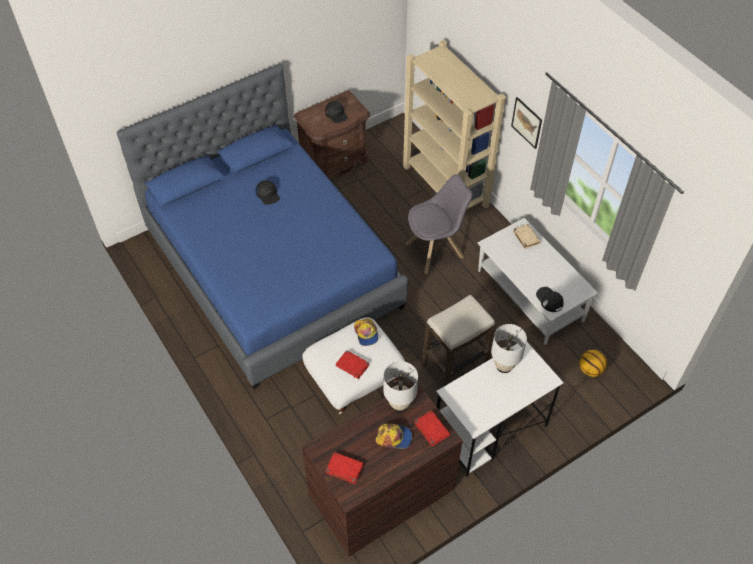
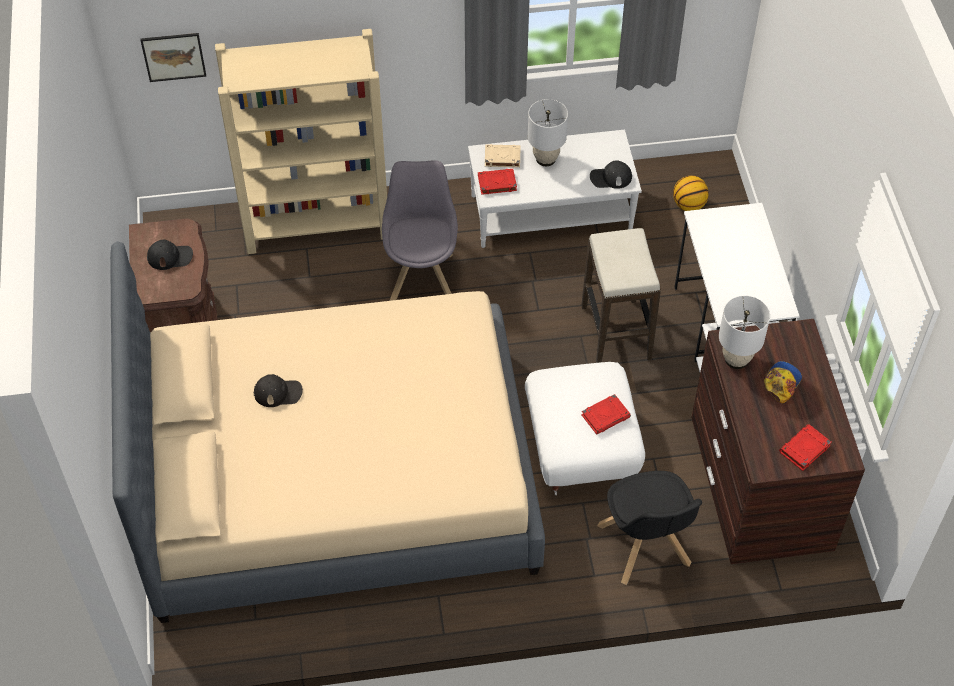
camera: 65 degrees left, 0 degrees up
(273, 268) = (337, 478): blue bed -> beige bed
(297, 441) = (645, 549): none -> black chair
(366, 333) = (562, 382): cap -> none
(431, 429) = (786, 342): red book -> red book (496, 183)
(504, 366) = (713, 246): white table lamp -> white table lamp (545, 159)
(527, 122) = (415, 33): picture -> picture (173, 56)

